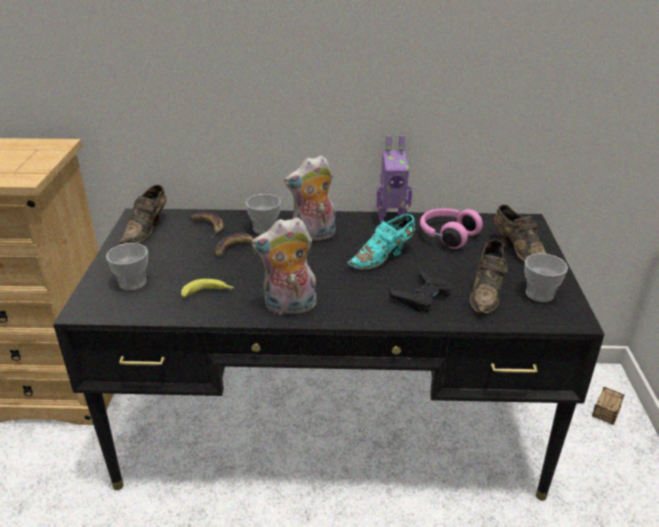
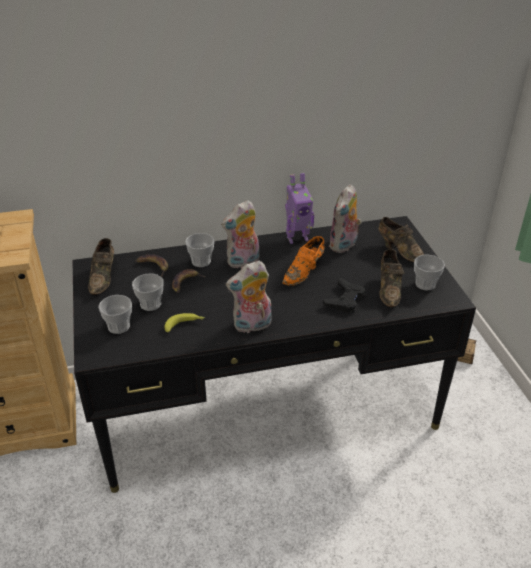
camera: 15 degrees left, 5 degrees up
(182, 264) = (150, 304): none -> cup
(383, 258) = (304, 272): turquoise shoe -> orange shoe
(447, 235) = (344, 246): pink headphones -> plush toy

